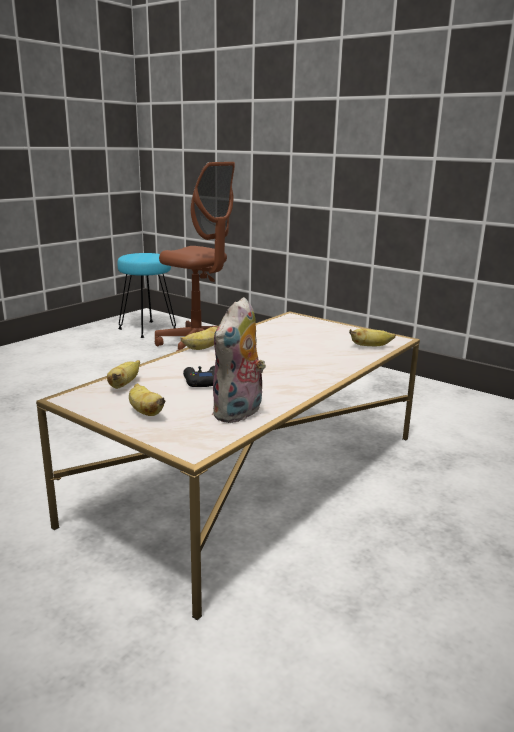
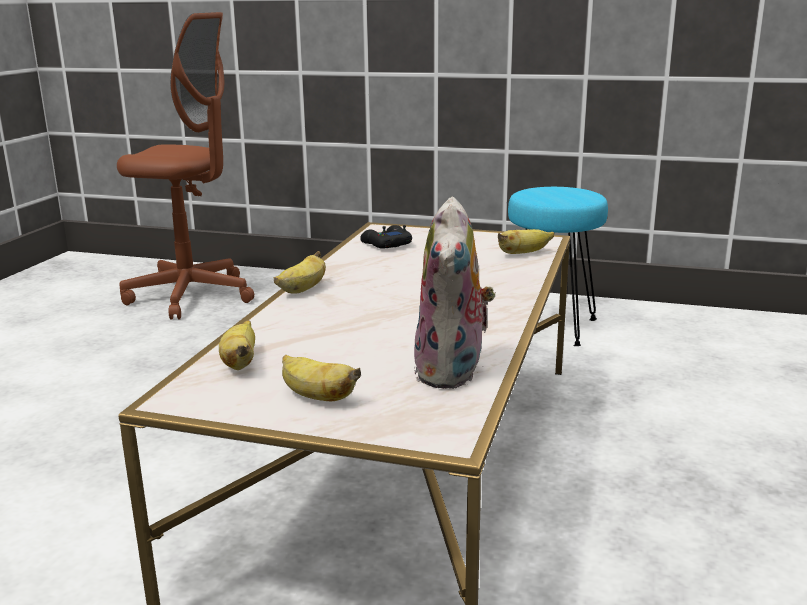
camera: 20 degrees left, 0 degrees up
(147, 330) = (93, 283): turquoise stool -> turquoise stool (551, 327)
(202, 382) = (354, 337): black game controller -> black game controller (386, 244)

